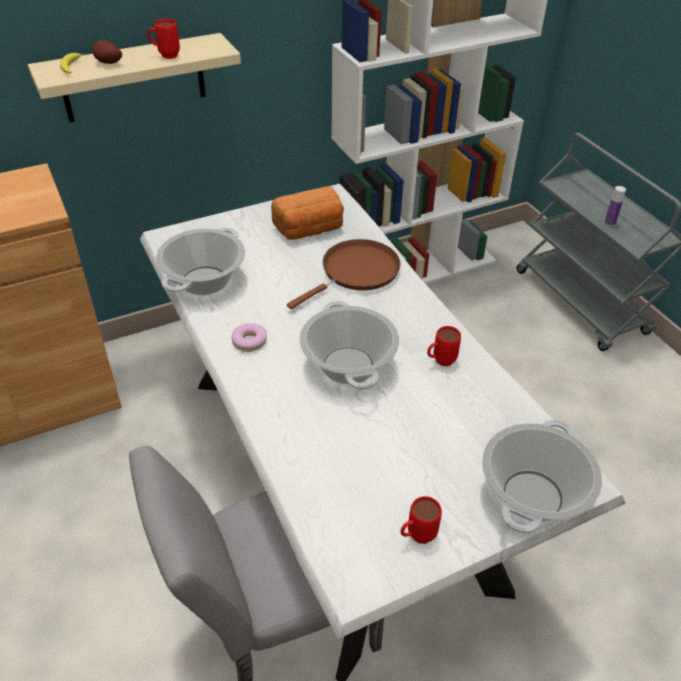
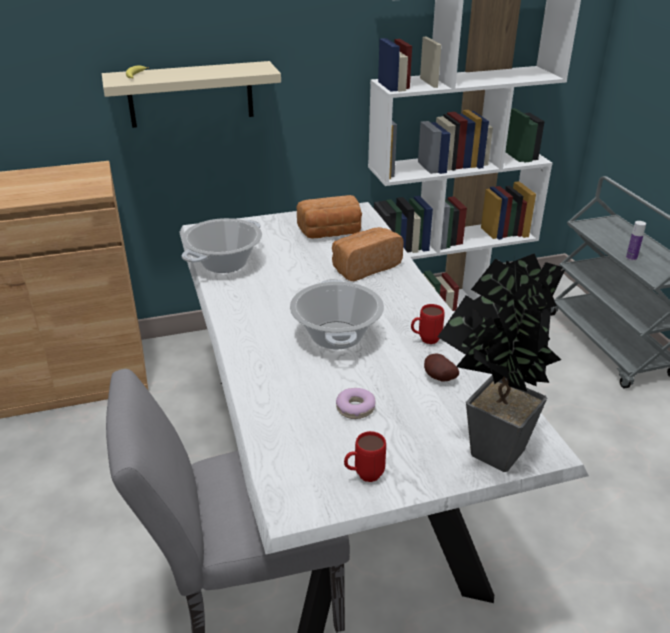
camera: 10 degrees right, 10 degrees down
(107, 63) = (166, 75): potato -> potato (438, 378)
(165, 55) = (216, 72): red mug -> none
(250, 341) = (251, 310): donut -> donut (355, 408)
(356, 272) = (364, 267): brown frying pan -> bread
(532, 495) = (489, 454): cooking pot -> potted plant

